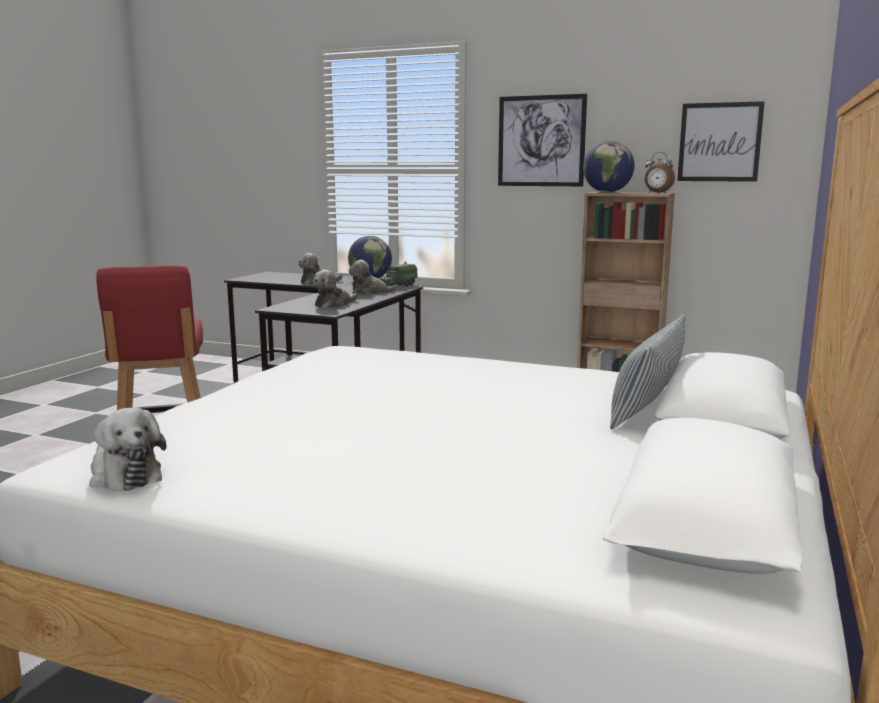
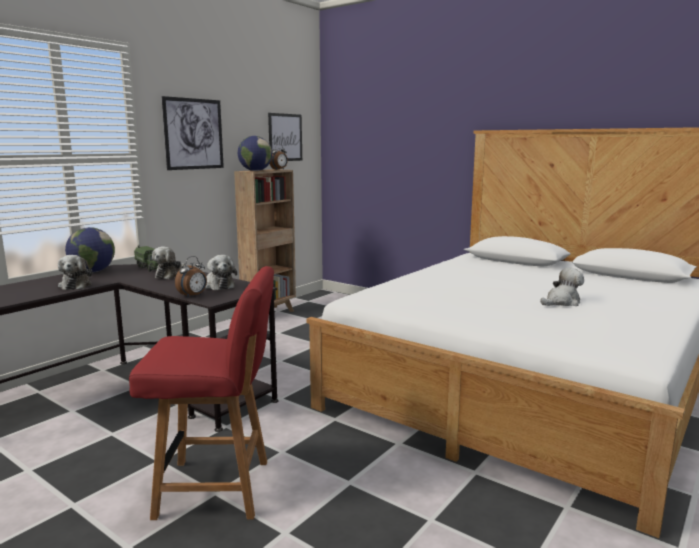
camera: 75 degrees left, 0 degrees up
(124, 475) = (648, 345): plush toy -> plush toy (562, 302)
(291, 303) = (193, 296): none -> alarm clock
(647, 406) = (507, 265): pillow -> none

